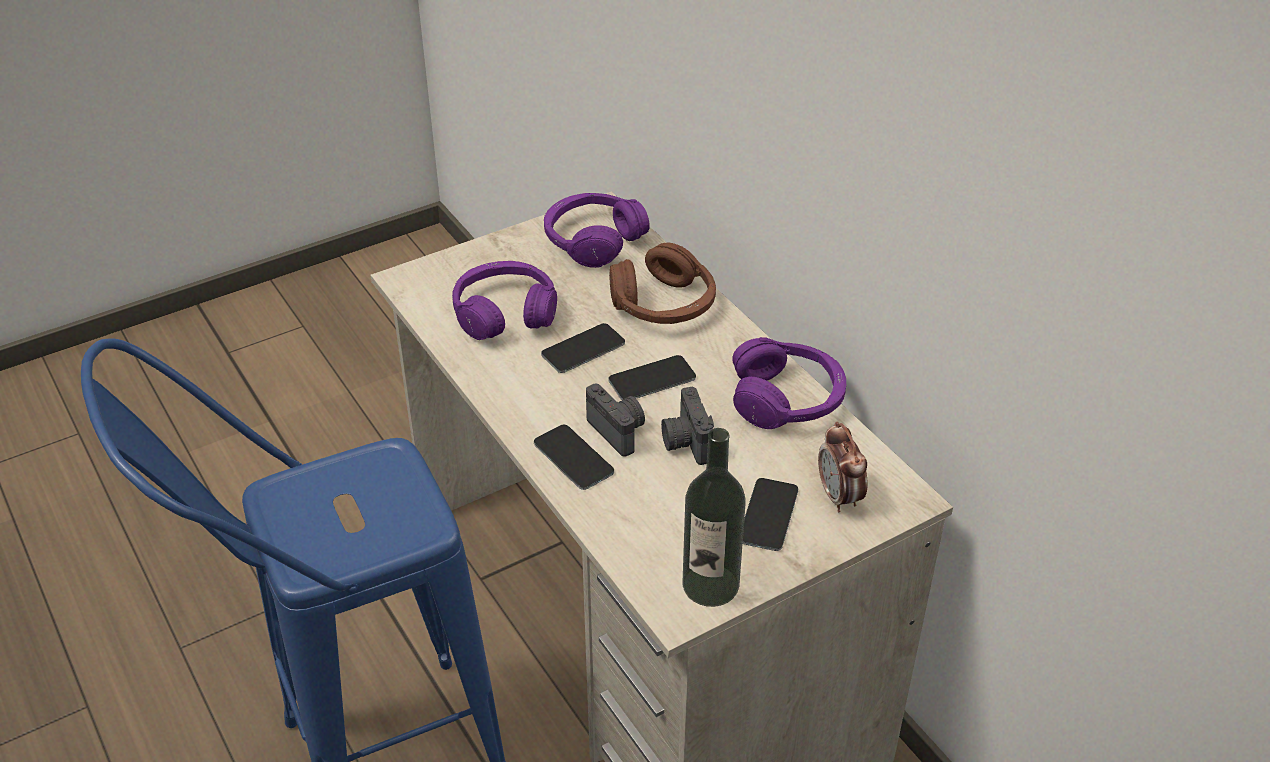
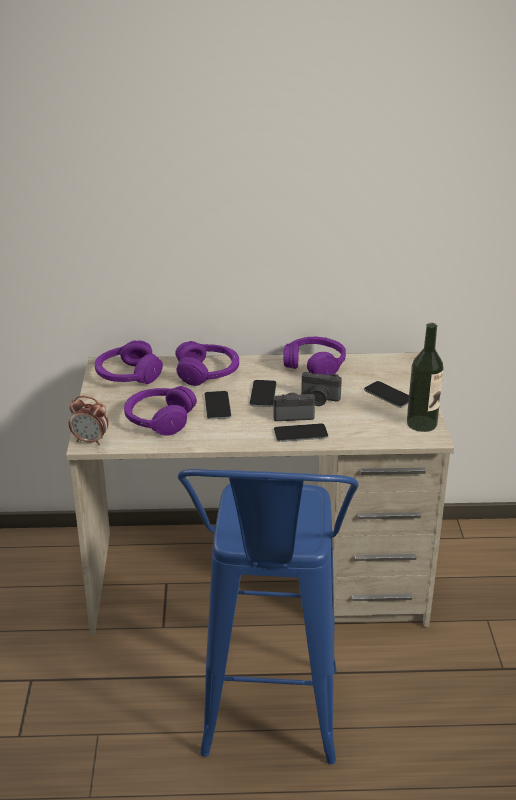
camera: 60 degrees left, 10 degrees down
(663, 305) = (208, 373): brown headphones -> purple headphones
(839, 497) = (392, 374): alarm clock -> alarm clock (90, 441)

